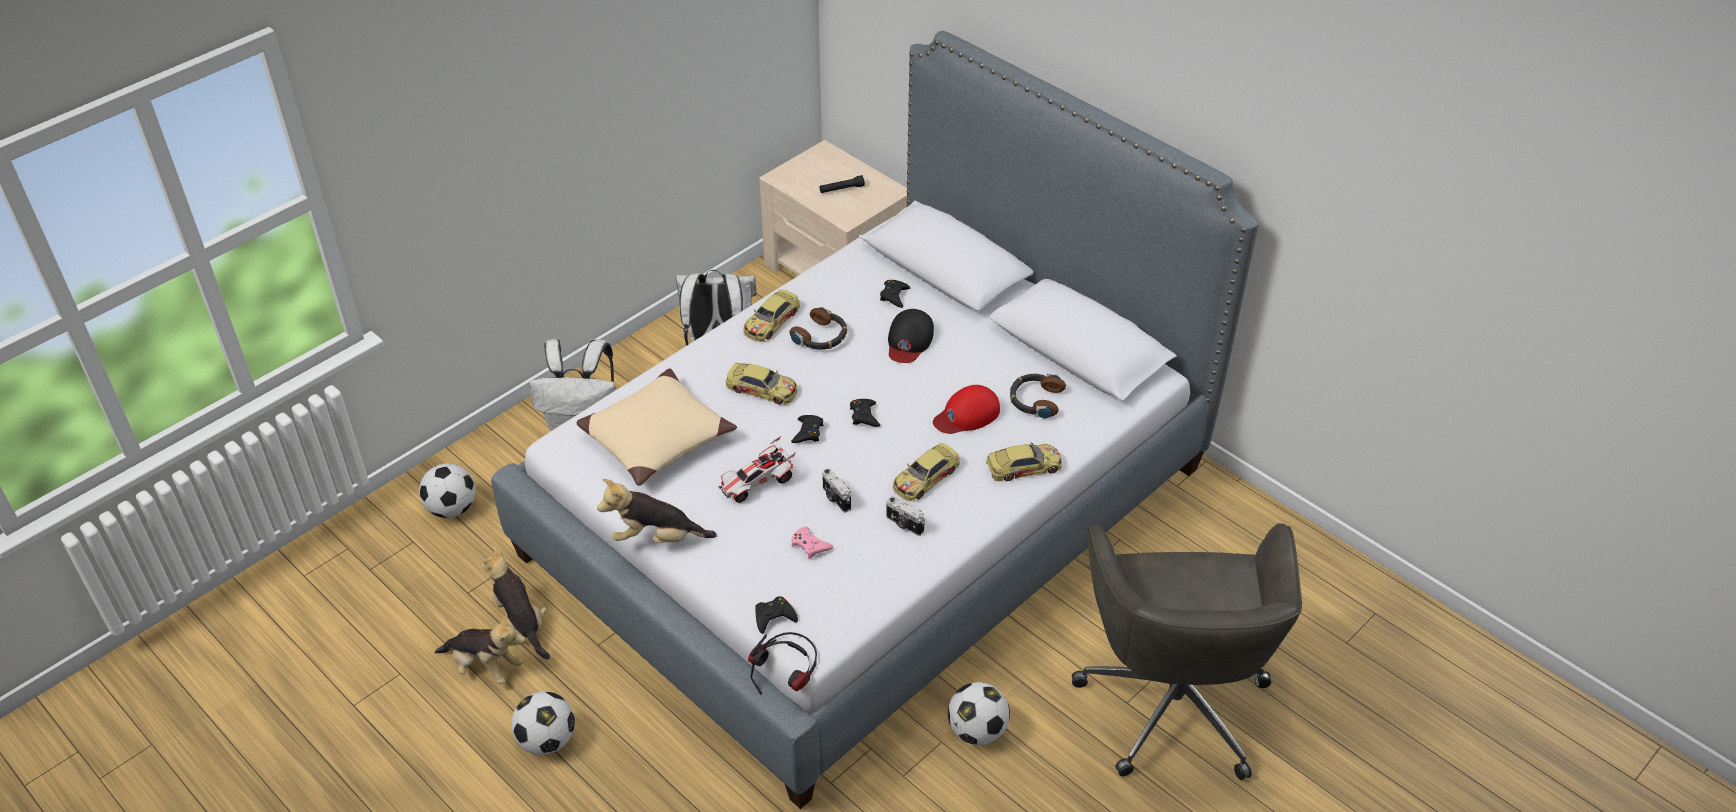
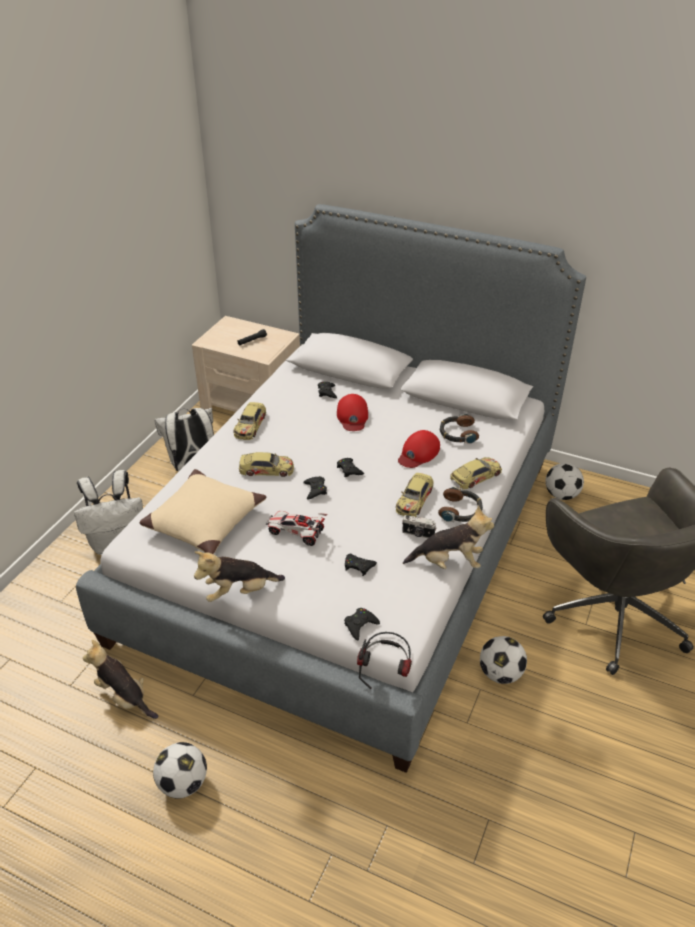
camera: 20 degrees left, 5 degrees down
(452, 508) = (33, 625): football -> football (561, 495)
(485, 666) = (107, 740): plush toy -> plush toy (449, 562)
(757, 483) = (296, 533): toy car -> toy car turned 75 degrees clockwise
(810, 545) = (358, 566): pink game controller -> black game controller
(821, 336) = (290, 427): headphones -> headphones (460, 510)
(835, 499) = (359, 529): camera -> none
(909, 340) = (352, 416): black cap -> red cap

